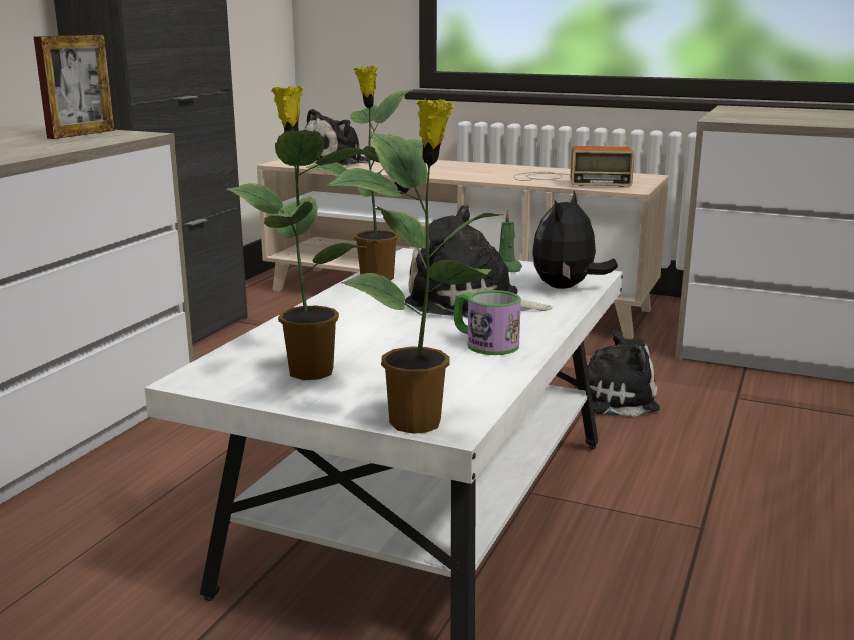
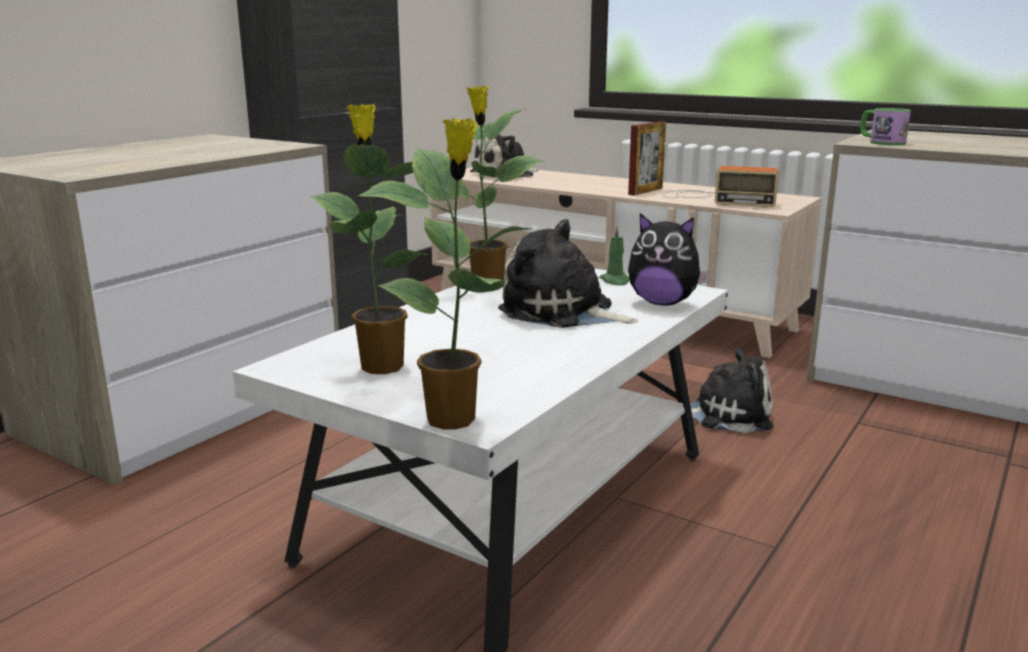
camera: 10 degrees right, 0 degrees up
(81, 134) = (246, 144): picture frame -> picture frame (645, 191)
(484, 343) = (554, 351): mug -> mug (881, 142)
(566, 288) = (663, 303): plush toy -> plush toy turned 105 degrees counterclockwise

